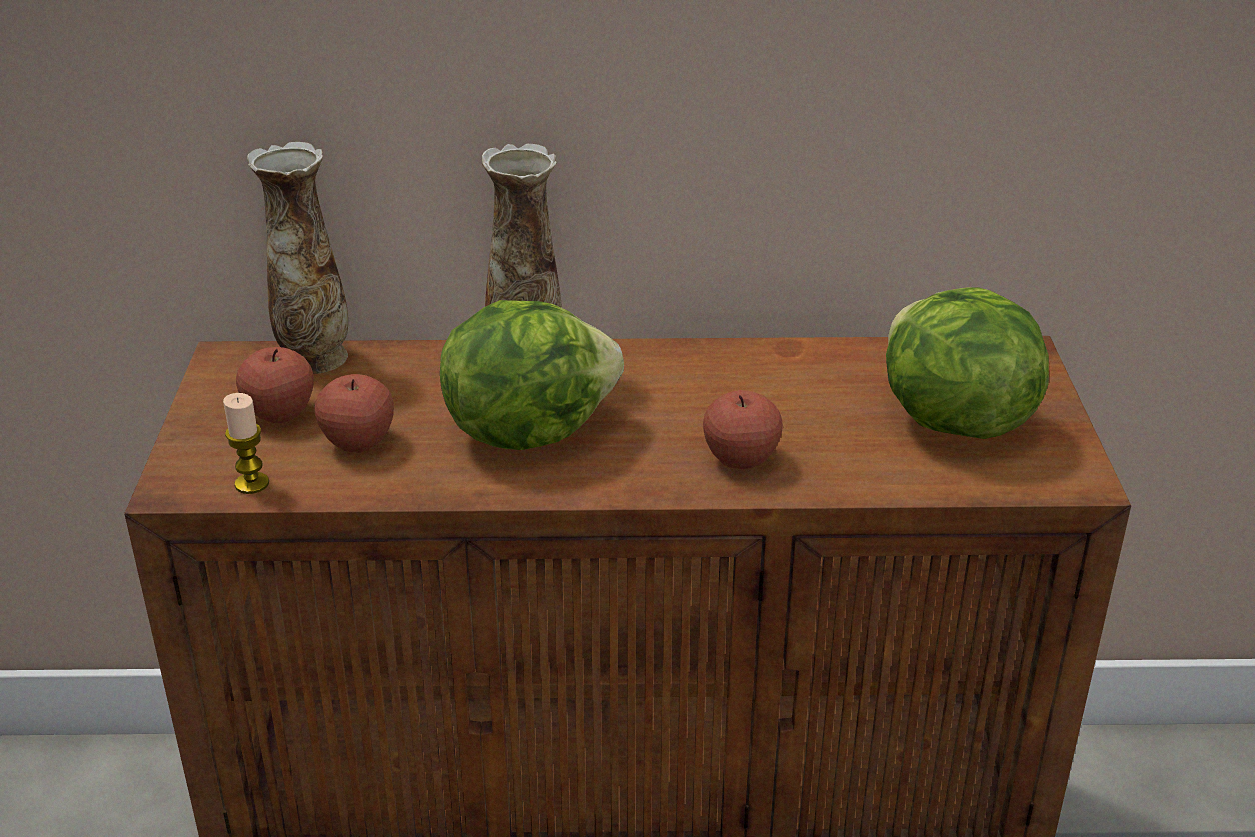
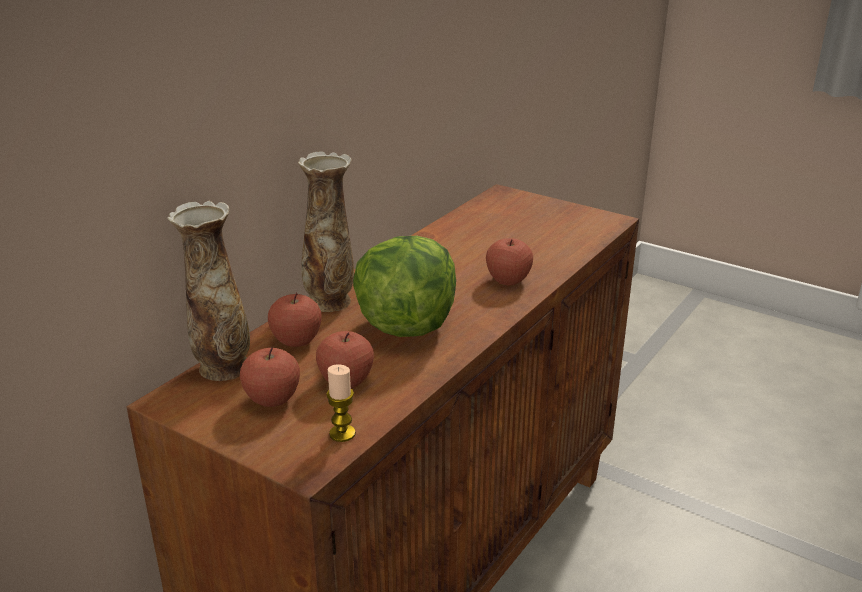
camera: 55 degrees left, 5 degrees down
(412, 375) = (296, 341): none -> apple
(951, 421) = (537, 226): lettuce -> none

